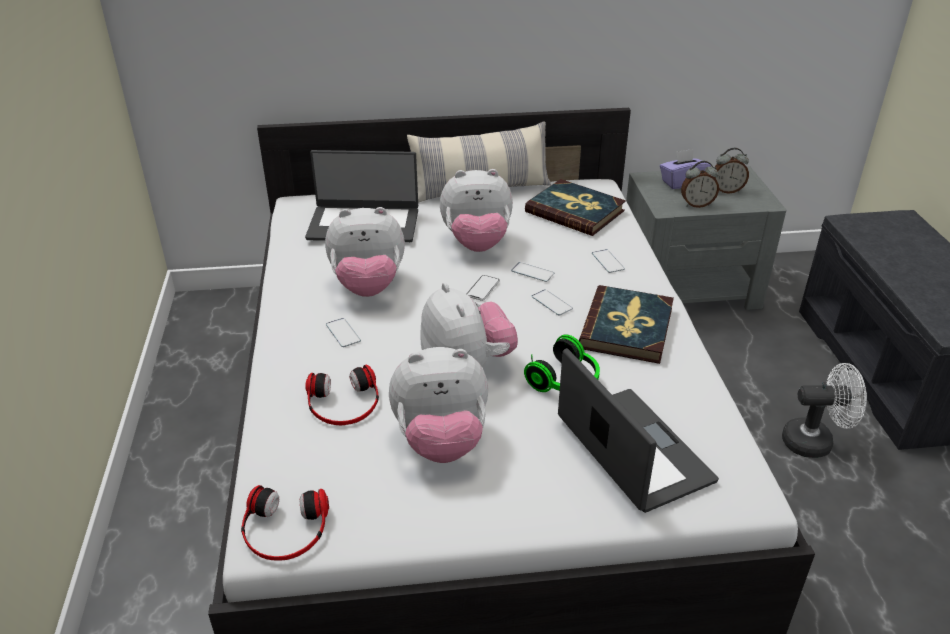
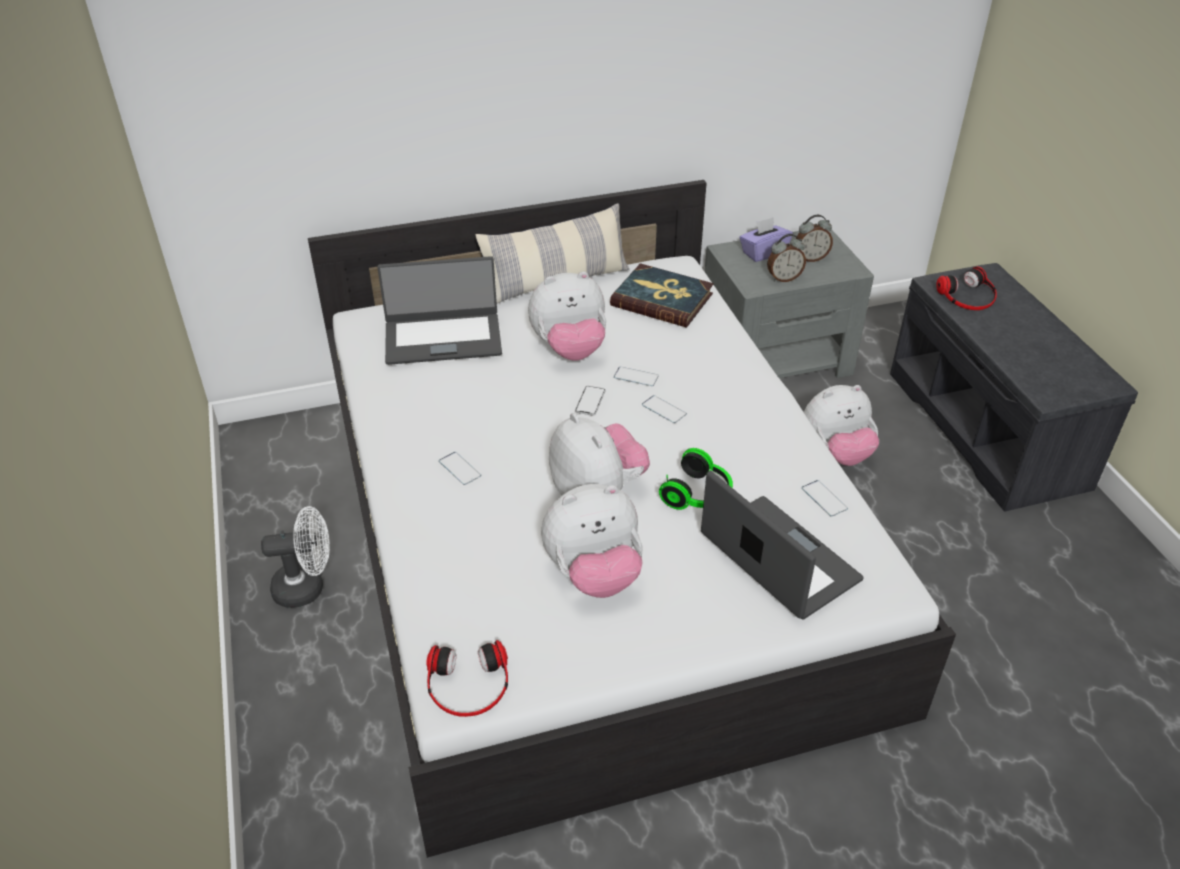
camera: 10 degrees left, 5 degrees up
(344, 403) = (485, 546): headphones -> headphones (968, 296)
(368, 286) = (470, 412): plush toy -> plush toy (835, 452)
(607, 261) = (709, 355): phone -> phone (824, 498)
(627, 328) = (745, 429): book -> none
(815, 441) = (926, 513): white fan -> white fan (307, 587)

